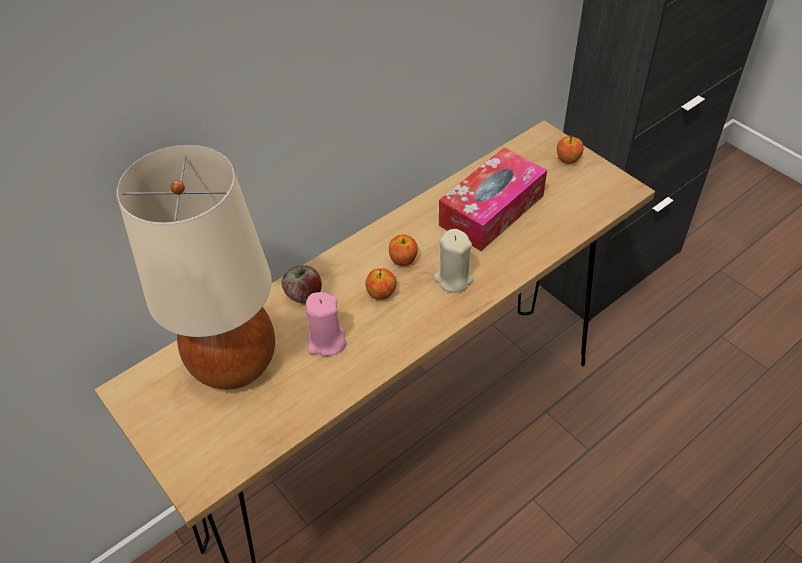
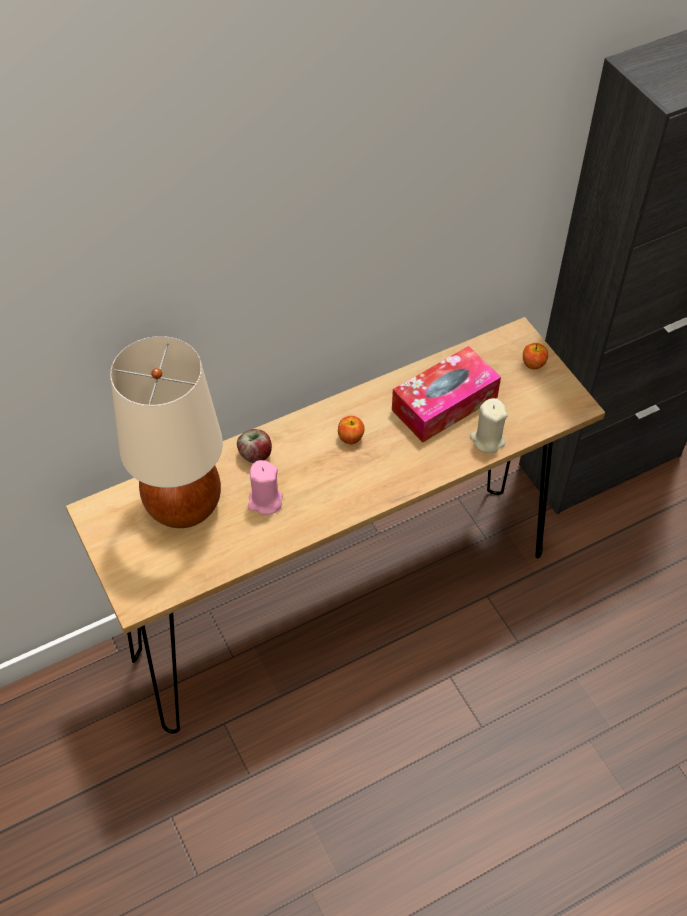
camera: 10 degrees right, 5 degrees up
(381, 293) = (323, 466): apple -> none
(453, 279) = (390, 464): beige candle -> beige candle (487, 440)

